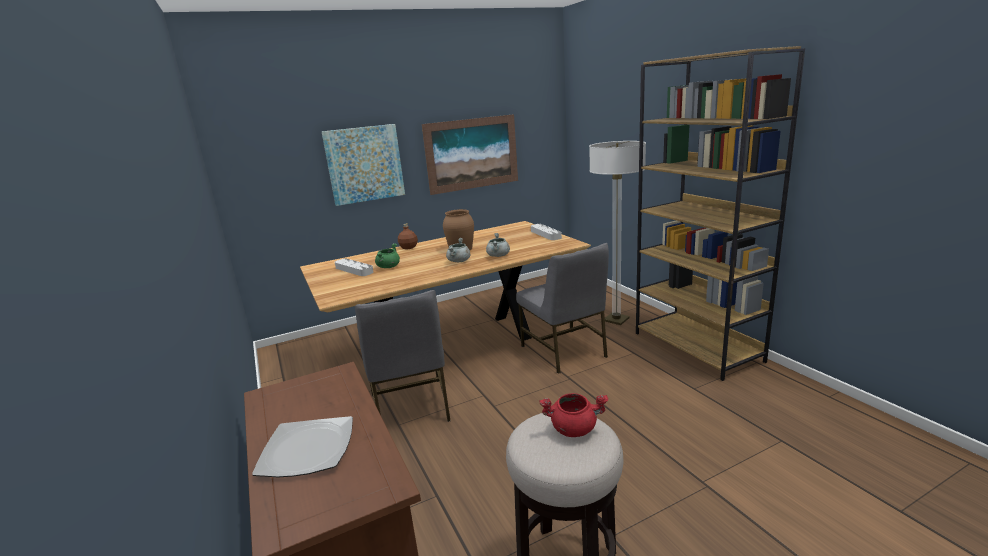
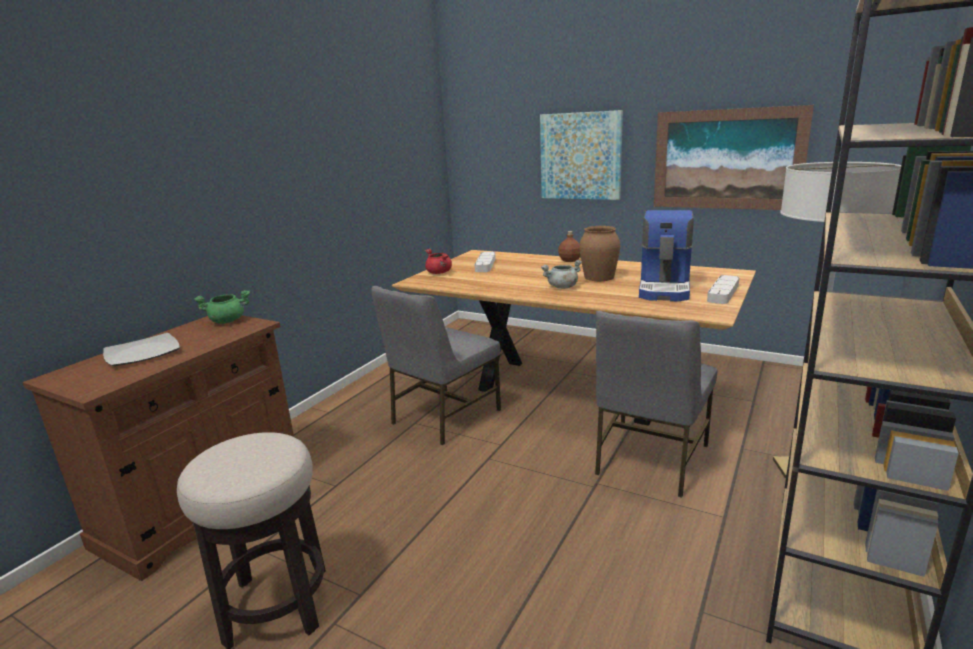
camera: 55 degrees right, 0 degrees up
(388, 266) = (509, 271): green cooking pot -> green cooking pot (228, 321)
(498, 256) = (605, 296): grey cooking pot -> none
(514, 241) = (665, 288): none -> coffee machine
(574, 429) = (259, 458): red cooking pot -> red cooking pot (439, 273)

